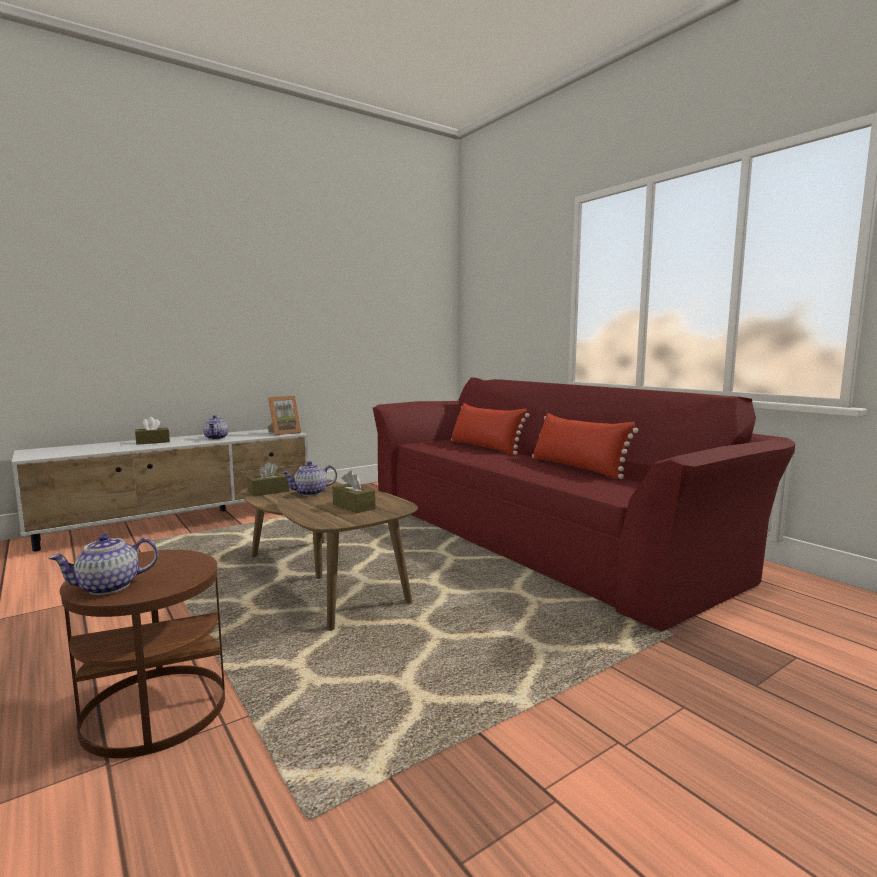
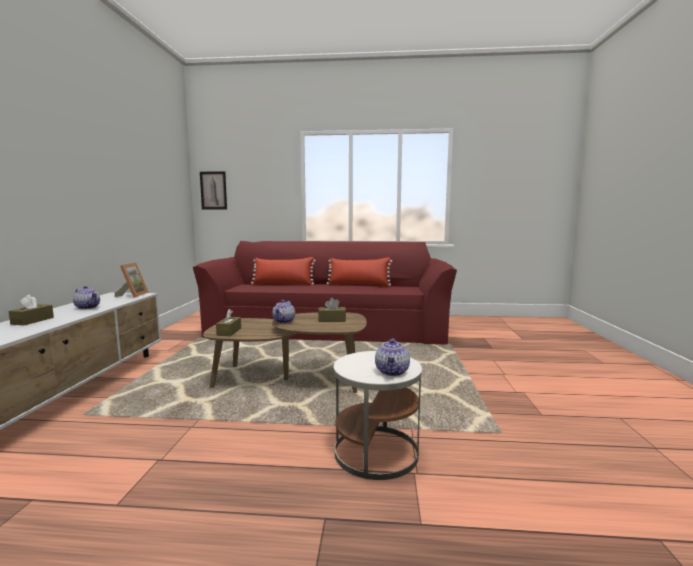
camera: 50 degrees left, 0 degrees up
(156, 710) = (376, 452): brown side table -> white side table
(476, 306) = (213, 190): none -> picture

